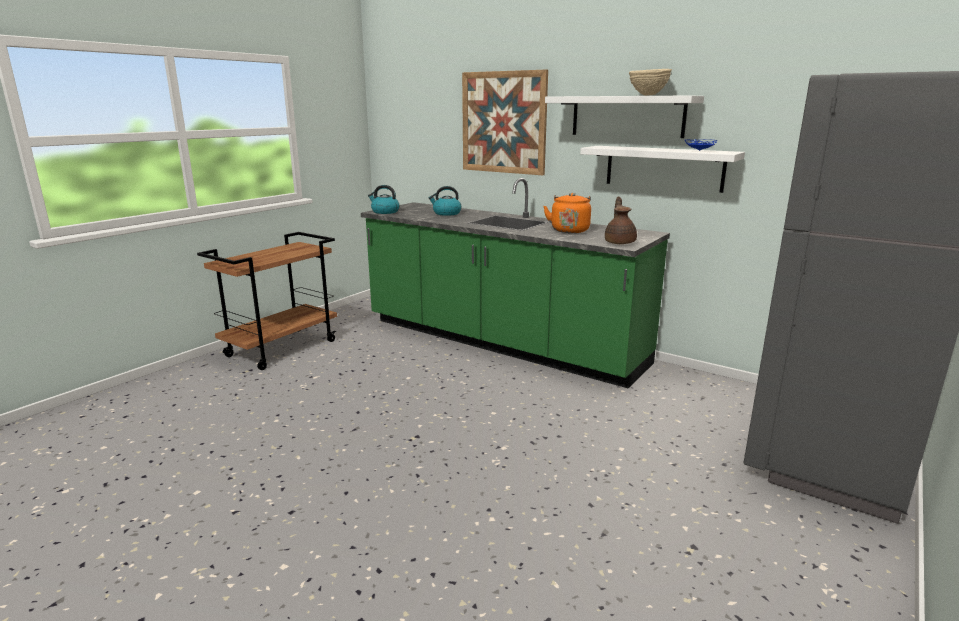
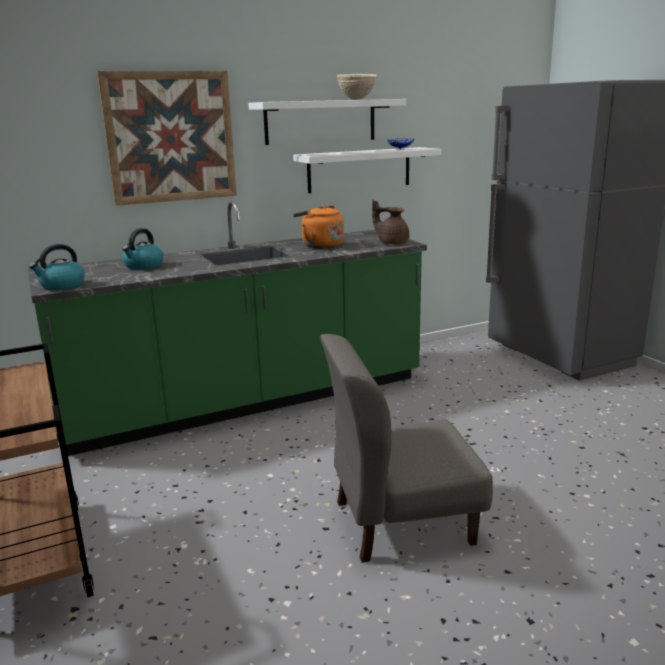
camera: 60 degrees left, 0 degrees up
(384, 436) = (401, 521): none -> grey chair

